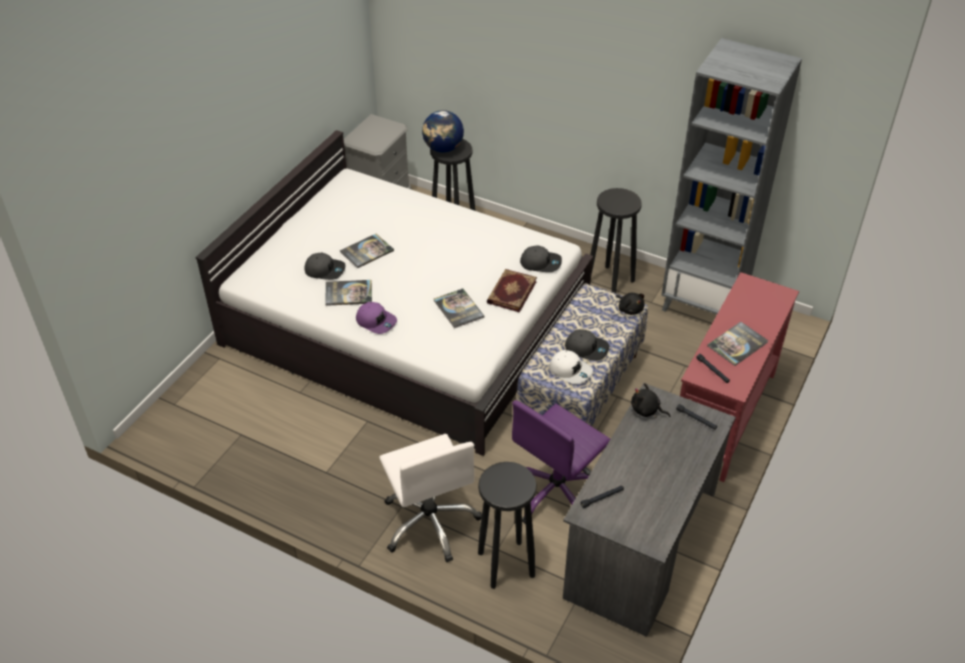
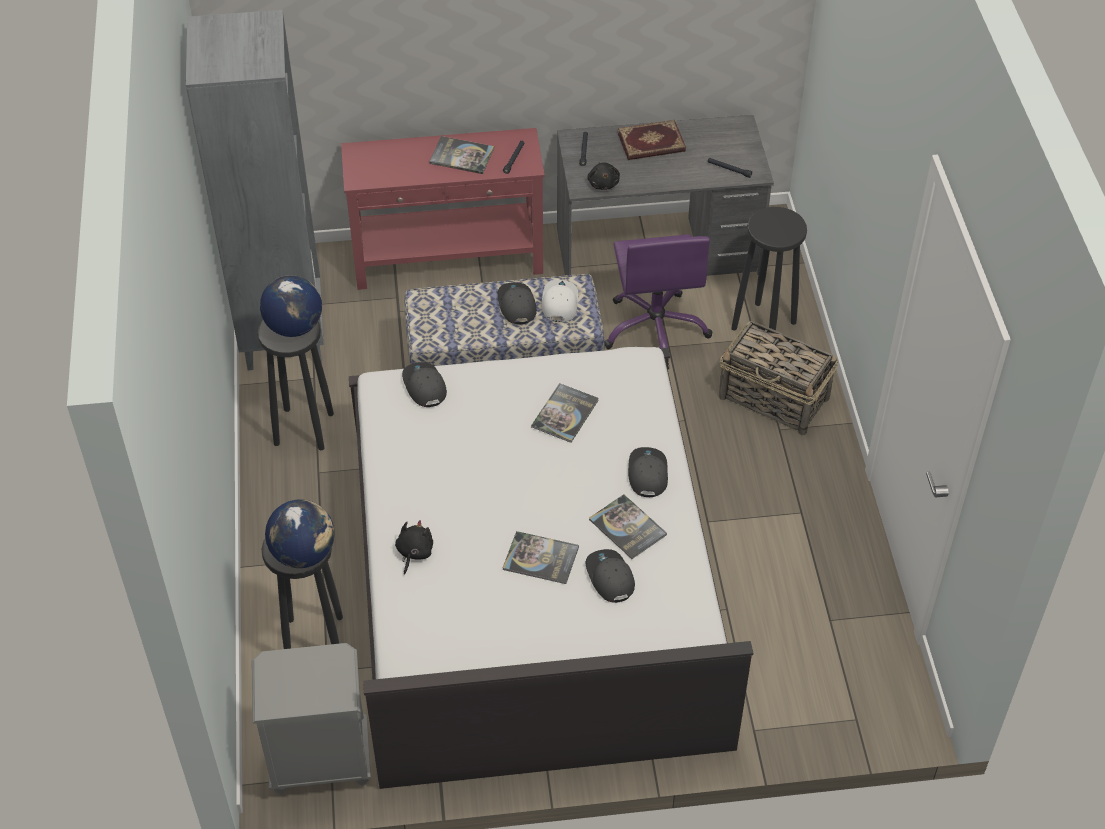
camera: 125 degrees left, 5 degrees up
(376, 321) = (647, 474): purple cap -> grey cap
(430, 522) = (774, 399): white office chair -> basket
(511, 292) = (496, 387): book -> book (651, 143)
(556, 493) = (655, 329): purple office chair -> purple office chair turned 75 degrees clockwise
(619, 203) = (294, 327): none -> globe
(630, 309) = (425, 299): black plush toy -> black plush toy (414, 553)

